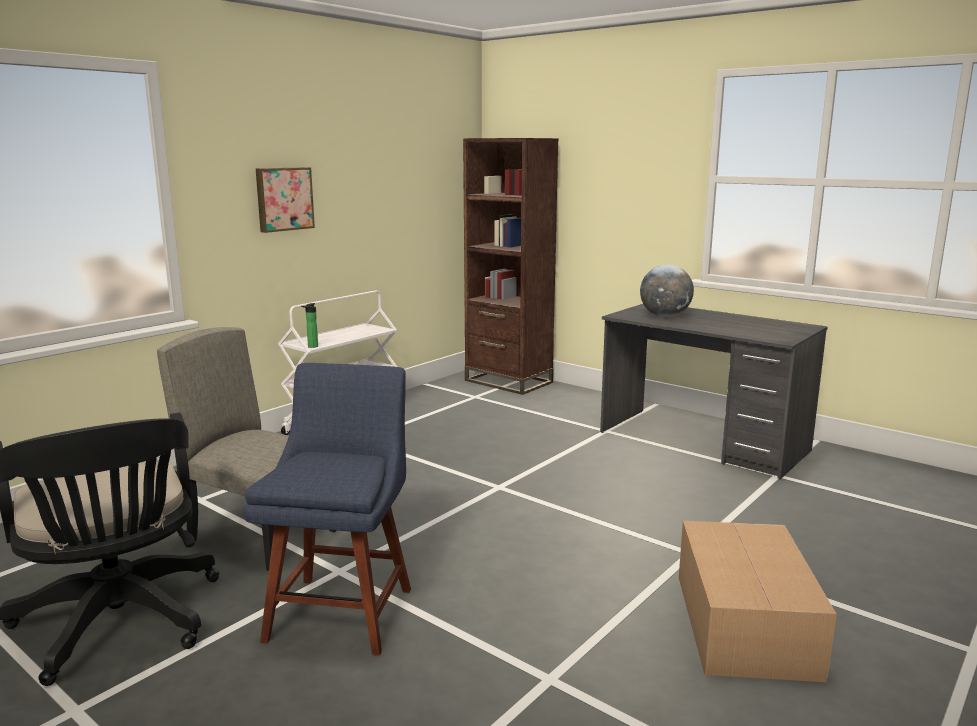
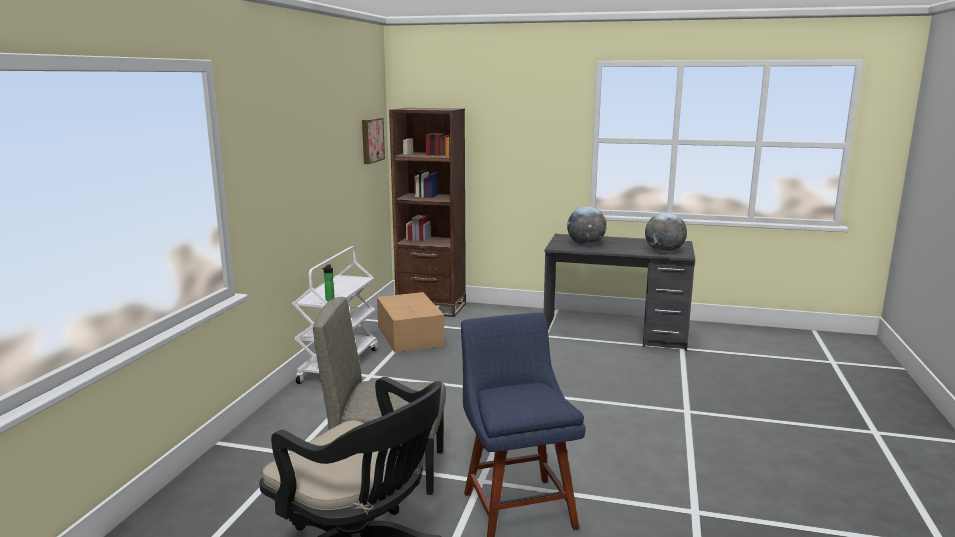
camera: 25 degrees left, 0 degrees up
(283, 199) = (286, 174): picture -> picture (371, 140)
(744, 625) = (760, 448): cardboard box -> cardboard box (409, 336)
(759, 334) = (664, 252): none -> globe

